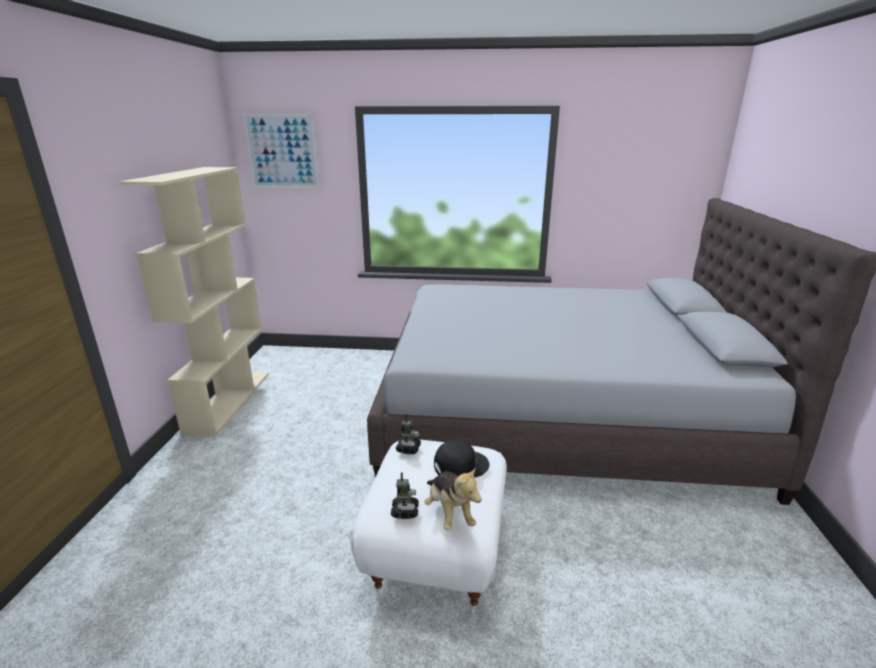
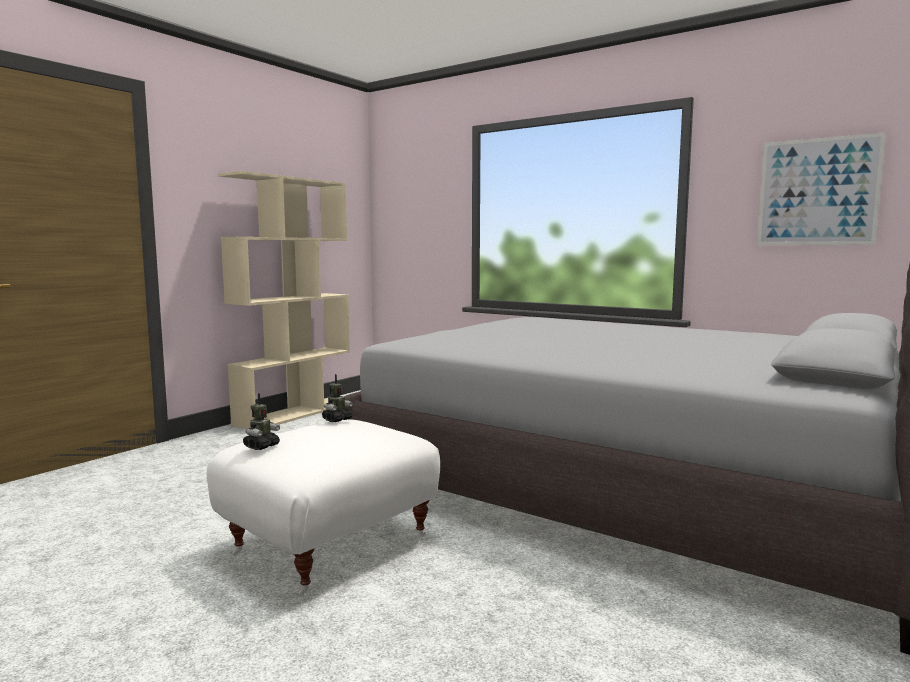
camera: 30 degrees right, 15 degrees down
(282, 151) = (407, 178): picture -> picture (817, 192)
(449, 513) = (297, 455): plush toy -> none
(460, 465) = (364, 435): black cap -> none

